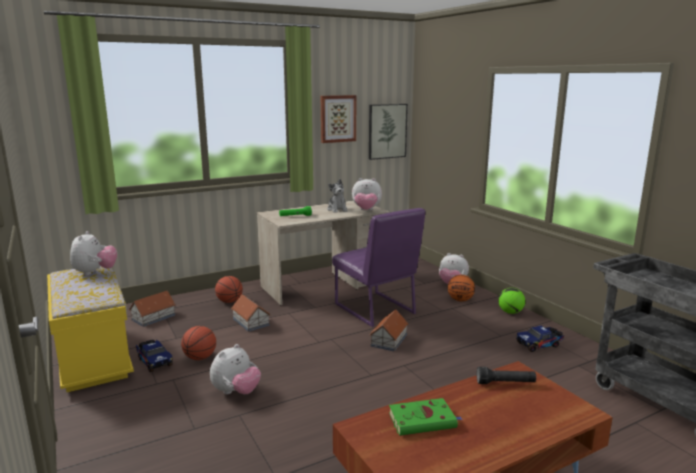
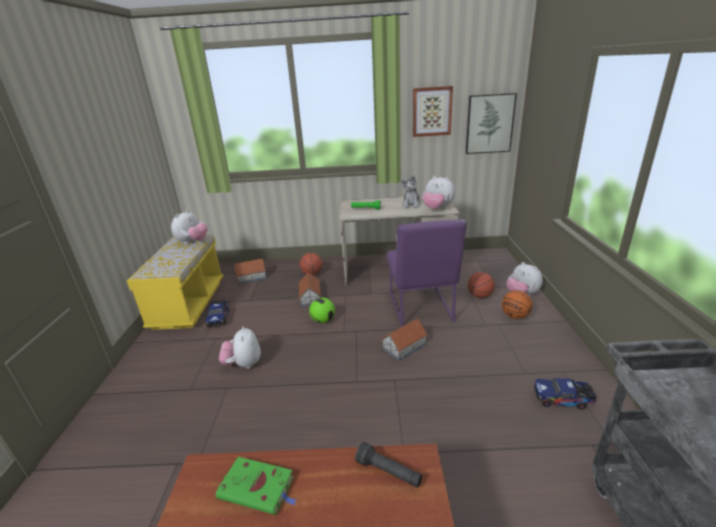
camera: 30 degrees right, 10 degrees up
(200, 357) = (248, 323): basketball -> basketball (480, 296)
(236, 392) = (243, 364): plush toy -> plush toy turned 105 degrees clockwise
(510, 312) = (561, 345): football -> football (323, 320)

